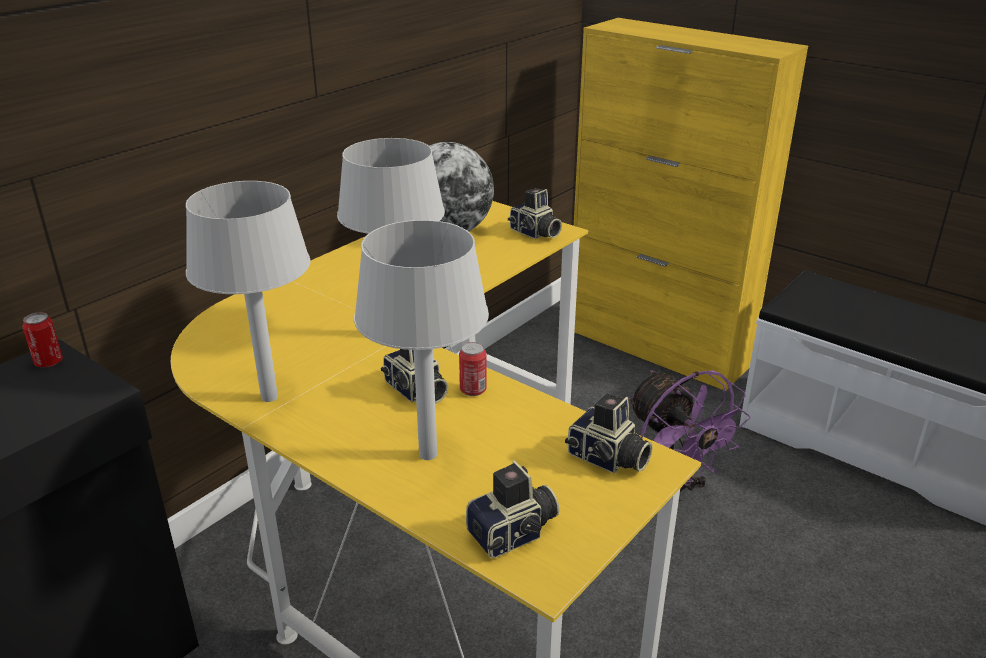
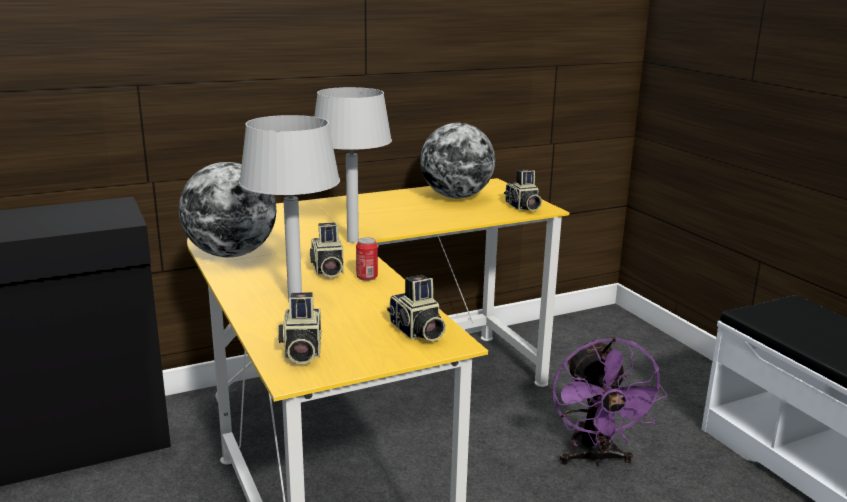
camera: 25 degrees right, 10 degrees down
(49, 362) = (114, 204): can -> none
(270, 398) = (231, 254): grey table lamp -> globe
(514, 534) = (301, 351): camera -> camera turned 90 degrees clockwise
(657, 347) = (667, 356): yellow cabinet -> none

